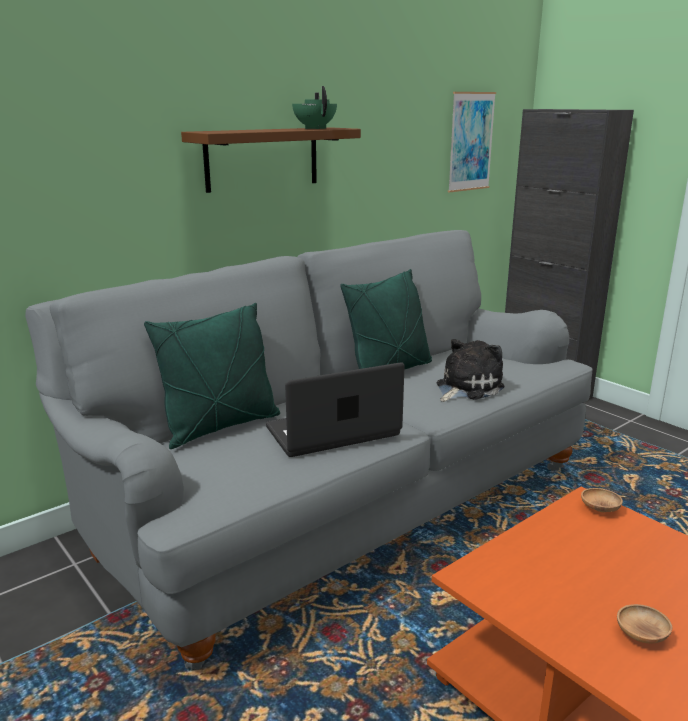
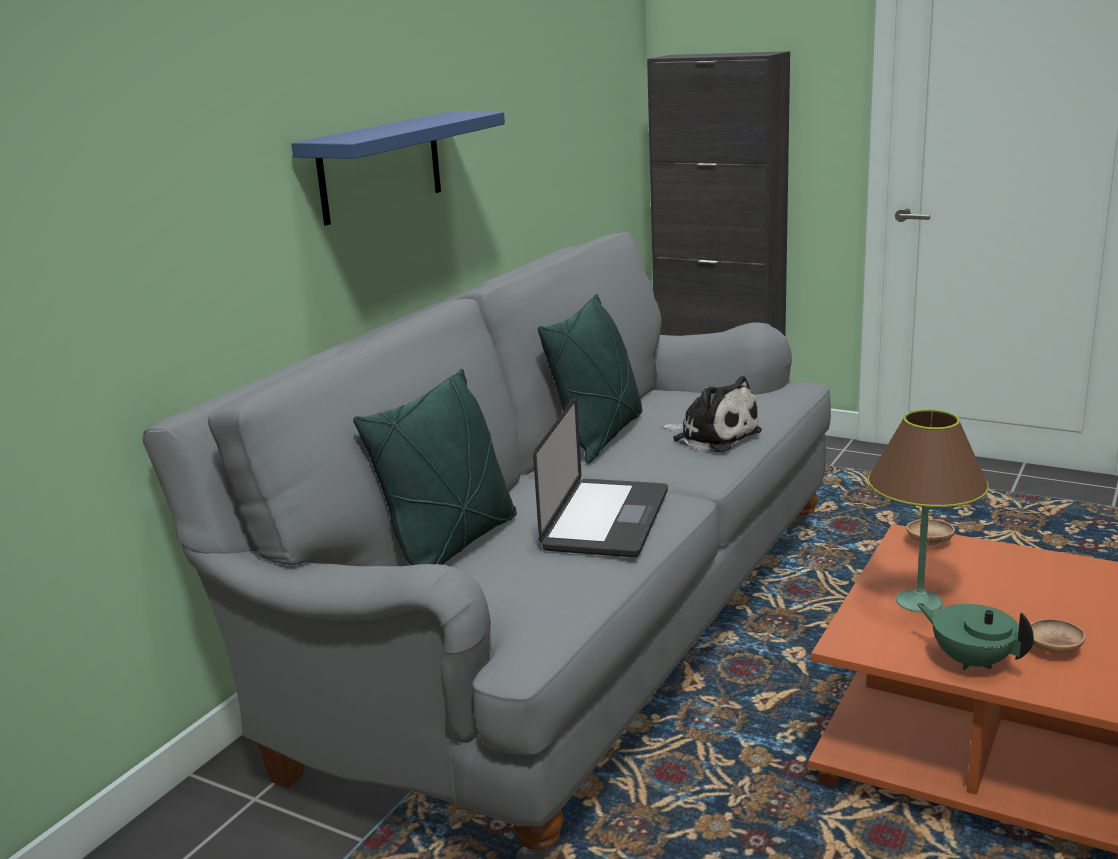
camera: 20 degrees left, 0 degrees up
(262, 158) = (381, 167): brown shelf -> blue shelf
(315, 128) = (448, 117): green teapot -> green teapot (971, 660)
(333, 432) = (606, 520): laptop -> laptop turned 150 degrees clockwise
(466, 387) = (712, 436): plush toy -> plush toy turned 105 degrees clockwise
(471, 142) = (591, 109): picture -> none
(552, 558) = (919, 602): none -> brown table lamp

